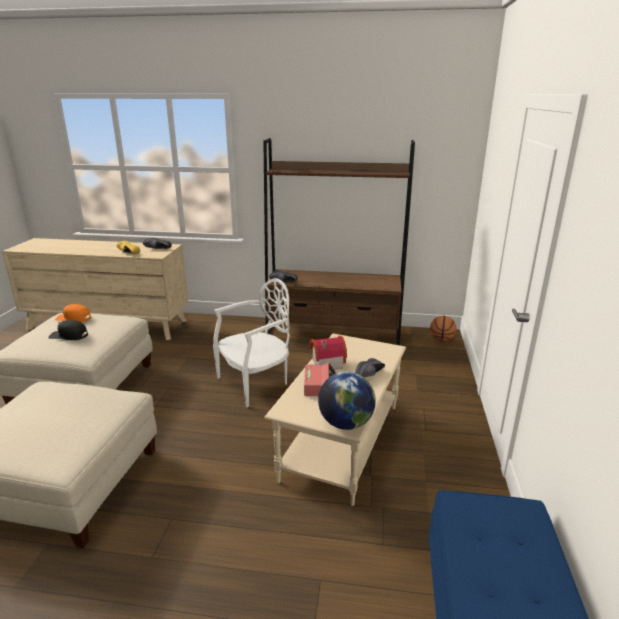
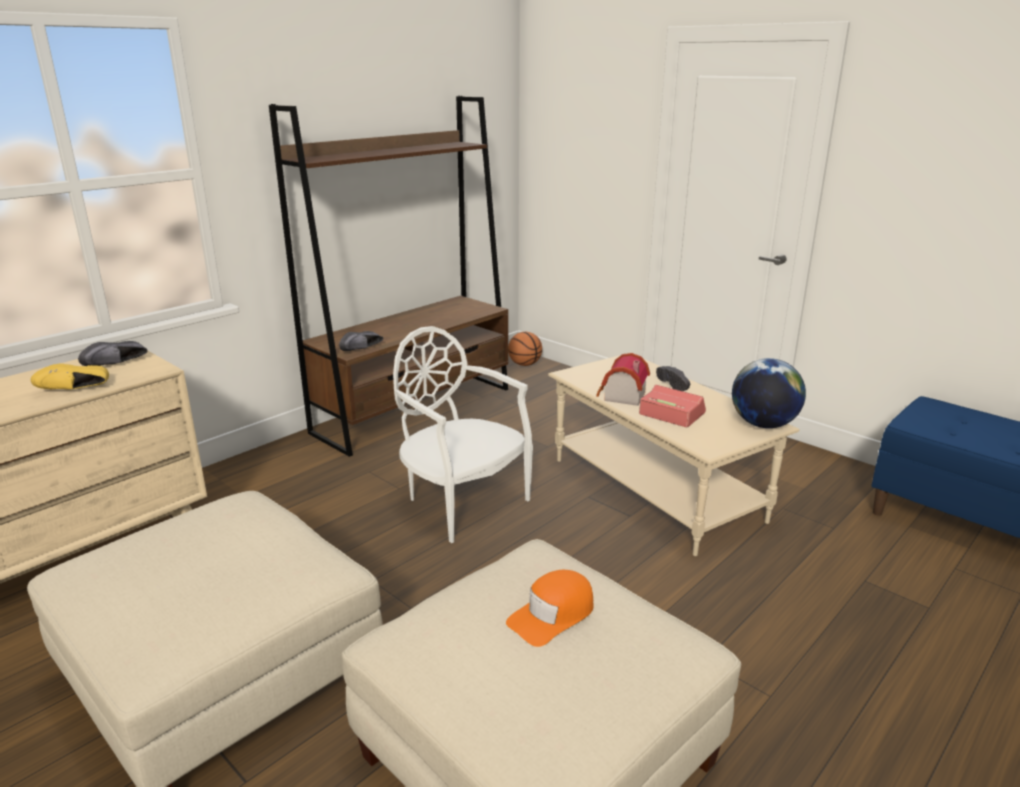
camera: 55 degrees left, 0 degrees up
(69, 335) = (218, 570): black cap -> none
(74, 318) = (130, 554): orange cap -> orange cap (552, 615)
(256, 383) = (462, 502): white chair -> white chair turned 45 degrees counterclockwise

